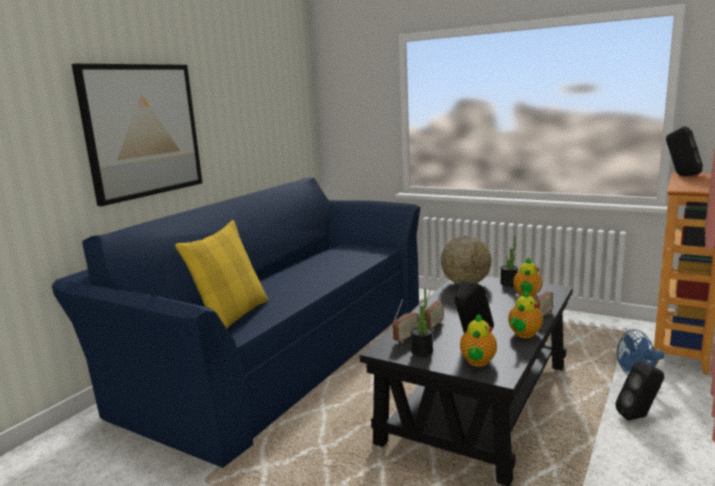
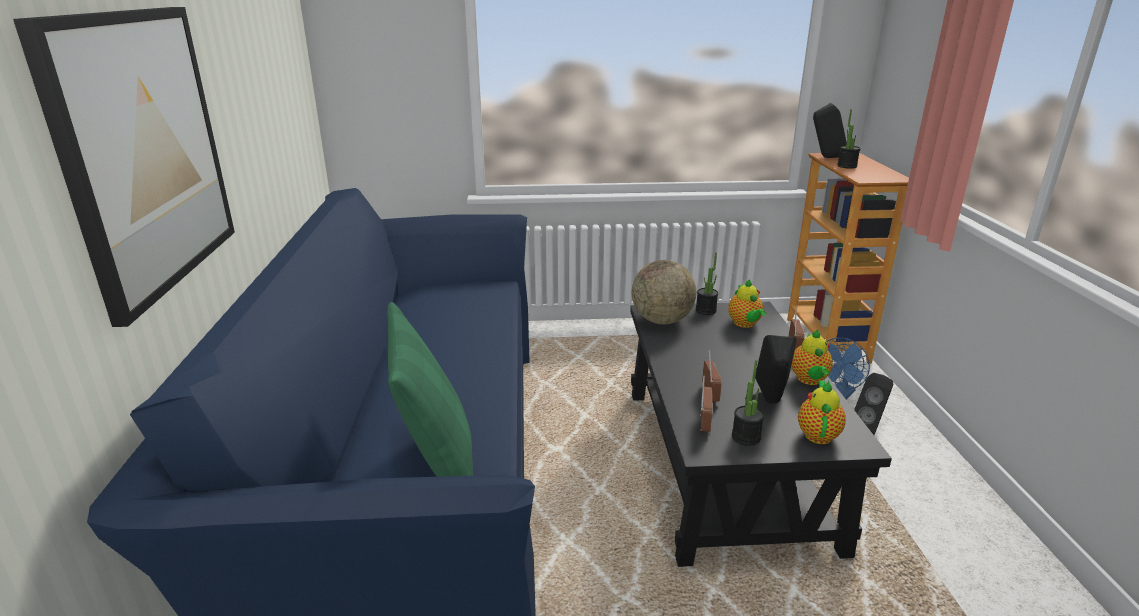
camera: 35 degrees left, 10 degrees up
(232, 317) = (437, 460): yellow pillow -> green pillow
(477, 362) = (818, 433): teapot -> teapot turned 150 degrees counterclockwise
(687, 181) = (847, 166): none -> potted plant

